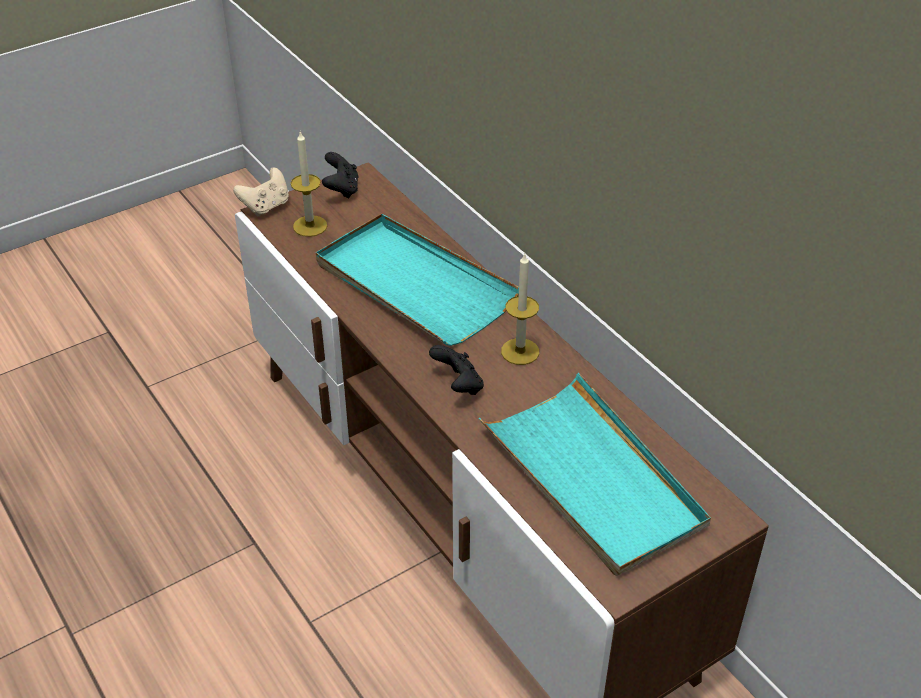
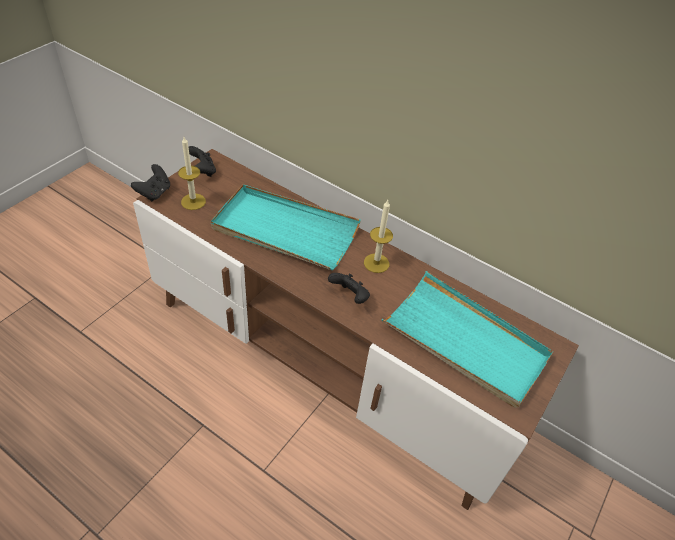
camera: 25 degrees left, 5 degrees up
(266, 206) = (154, 193): beige game controller -> black game controller

